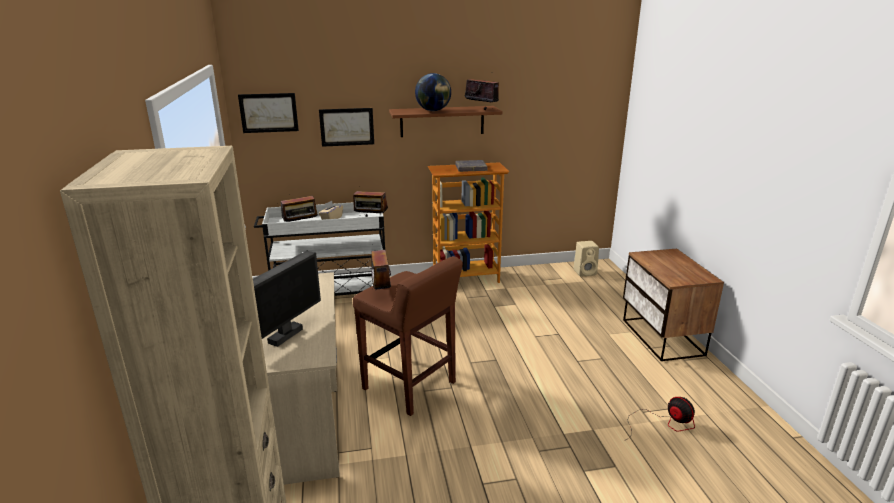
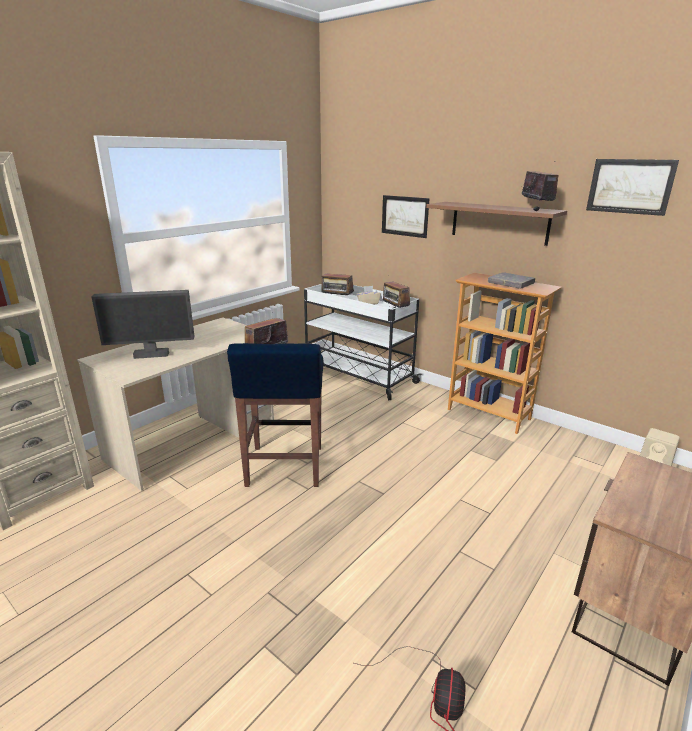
camera: 50 degrees right, 0 degrees up
(268, 112) = (347, 194): picture -> picture (630, 186)
(410, 386) = (284, 467): brown stool -> blue stool
(433, 111) = (477, 206): globe -> none

